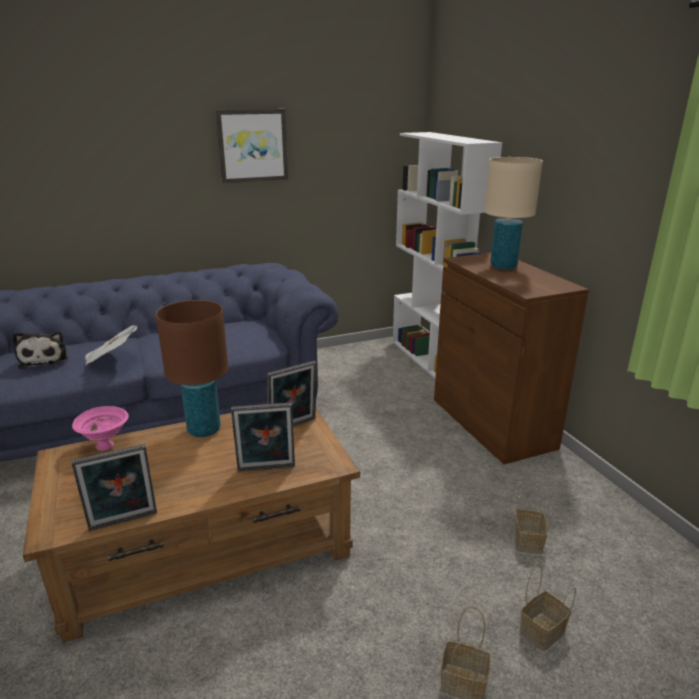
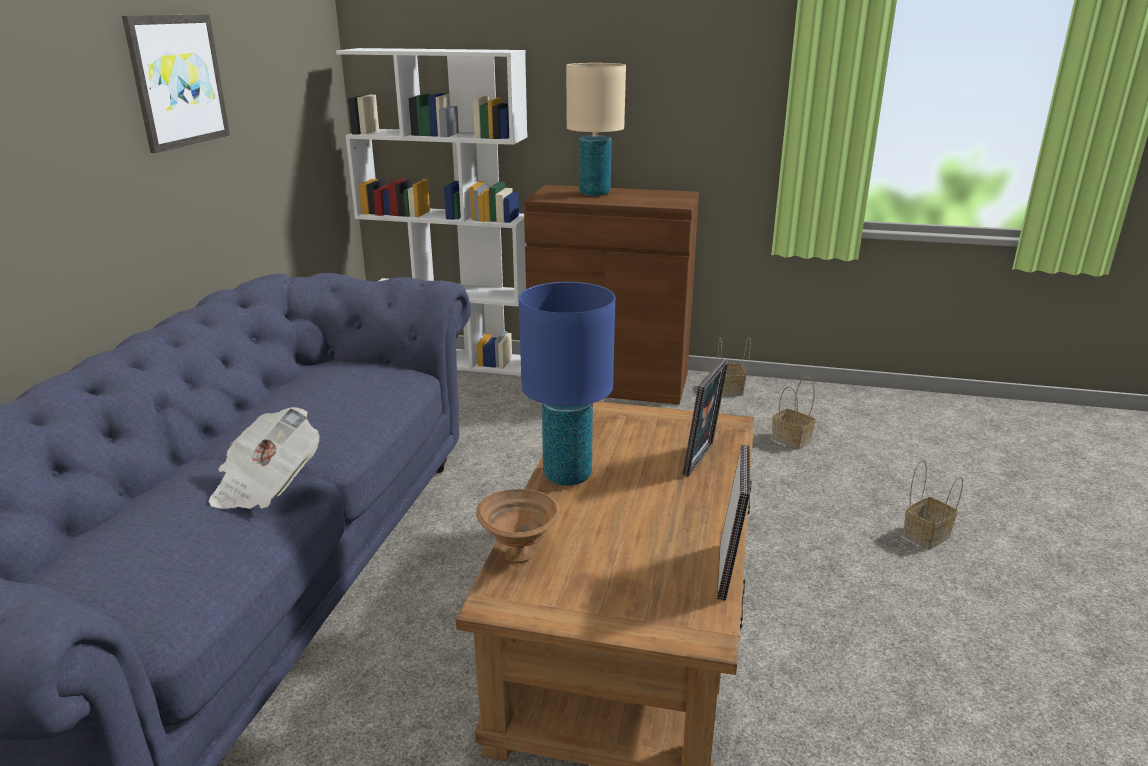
camera: 55 degrees left, 0 degrees up
(45, 359) = (144, 550): plush toy -> none
(106, 445) = (519, 553): pink bowl -> brown bowl
(204, 430) = (568, 475): brown table lamp -> blue table lamp
(293, 426) = (628, 423): picture frame -> none
(542, 633) = (895, 480): basket -> basket (730, 390)

